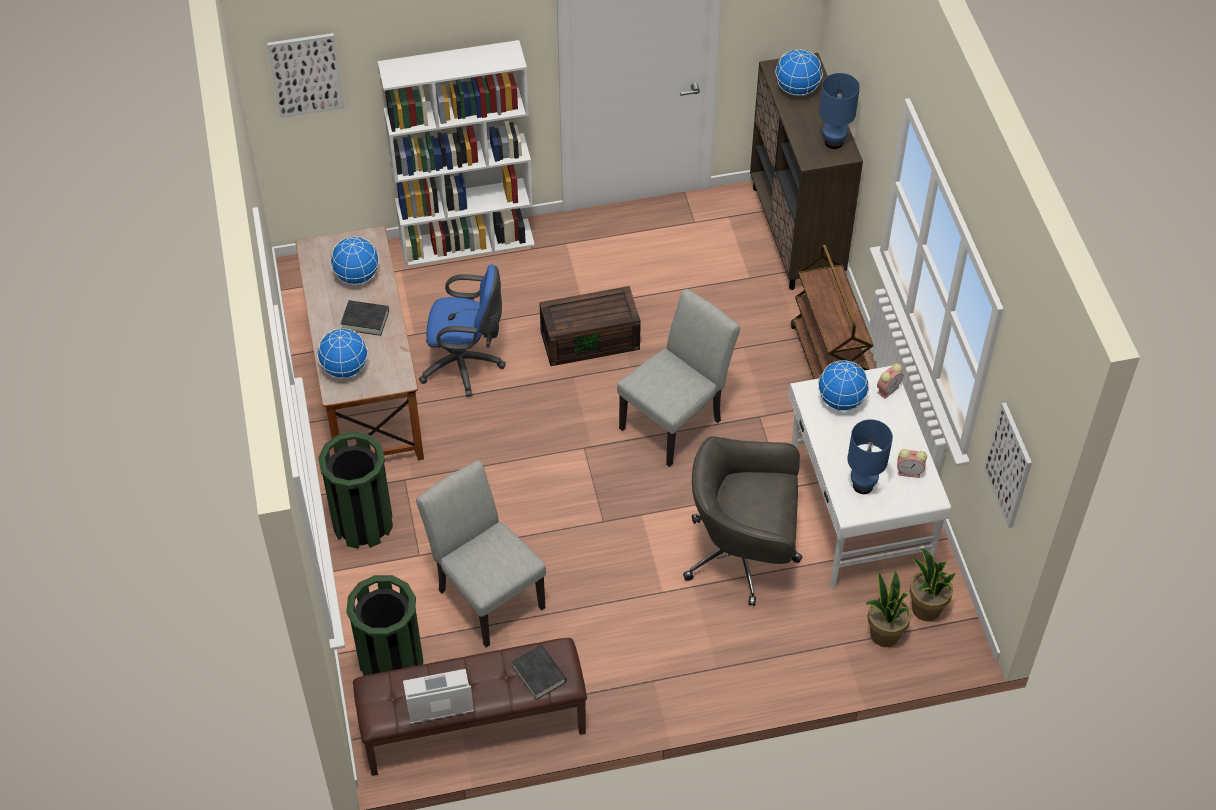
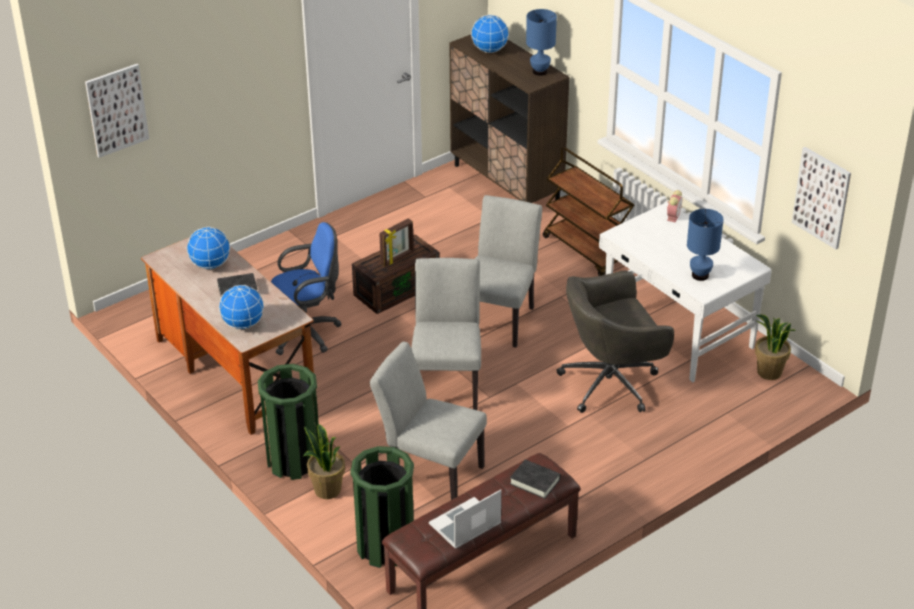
camera: 25 degrees left, 15 degrees down
(468, 242) = (254, 257): white bookcase -> none
(571, 484) = (447, 382): none -> grey chair
(591, 313) = (397, 258): none -> picture frame
(841, 401) = (645, 232): globe -> none
(884, 634) = (751, 397): potted plant -> potted plant (327, 490)
(910, 472) = (727, 258): alarm clock -> none

